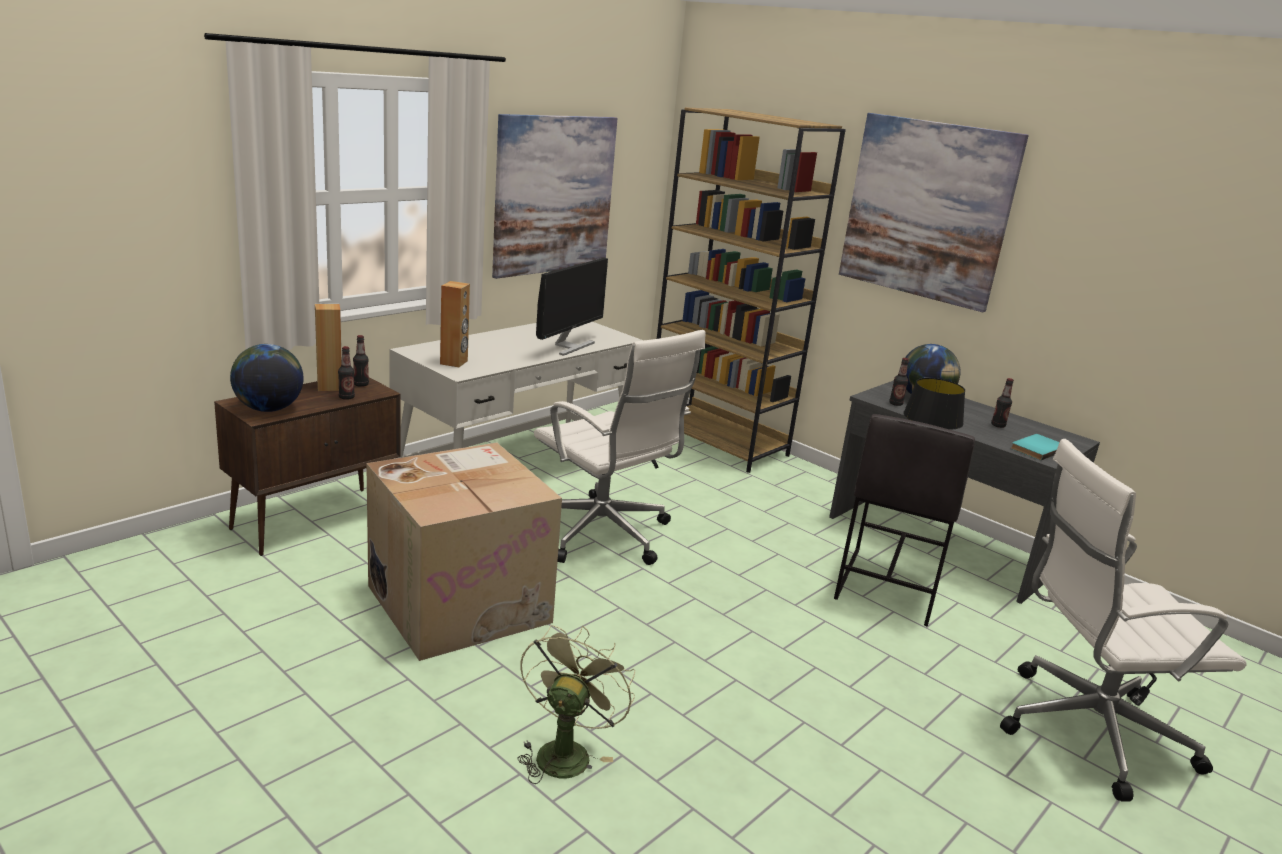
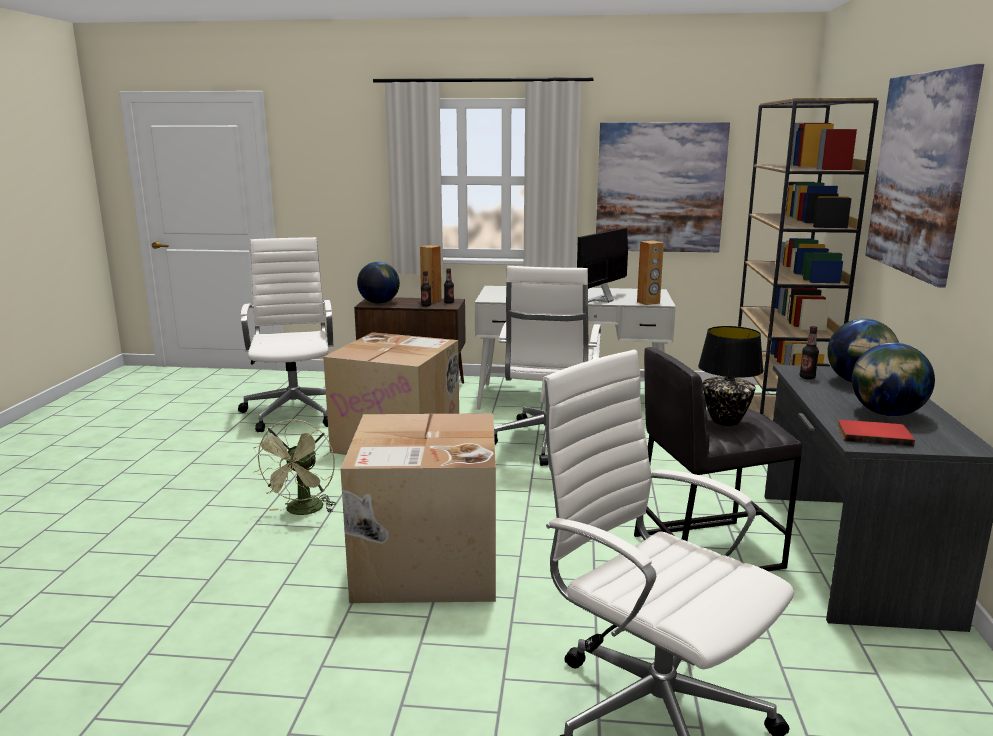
camera: 55 degrees right, 5 degrees down
(229, 626) = (296, 411): none -> white office chair
(454, 362) = (500, 295): brown speaker -> brown speaker (648, 302)
(565, 751) = (302, 511): green fan -> green fan turned 120 degrees clockwise
(568, 346) = (602, 300): monitor -> monitor turned 135 degrees clockwise
(780, 725) = (425, 564): none -> cardboard box
(998, 425) = (886, 414): bottle -> globe
(1036, 448) = (873, 435): turquoise book -> red book

